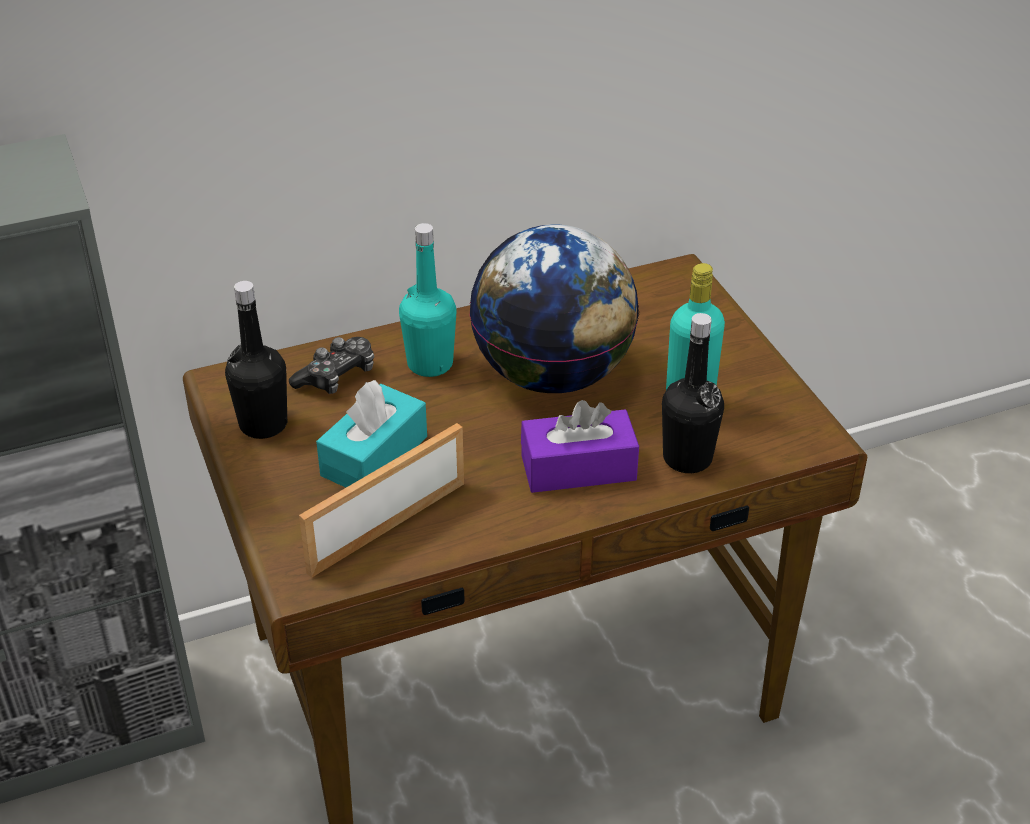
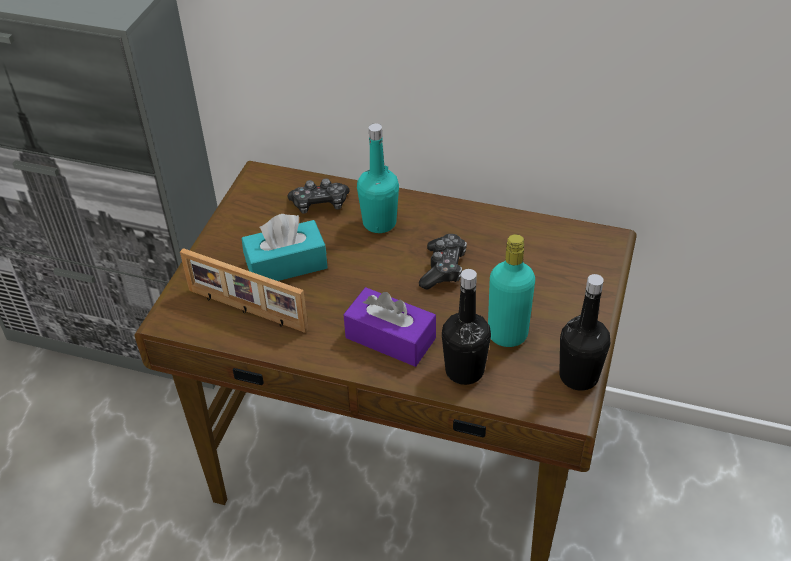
camera: 40 degrees right, 5 degrees up
(263, 424) = (251, 213): black bottle -> black bottle (578, 376)
(385, 525) = (246, 311): picture frame -> picture frame turned 150 degrees counterclockwise
(553, 375) = (443, 268): globe -> game controller

